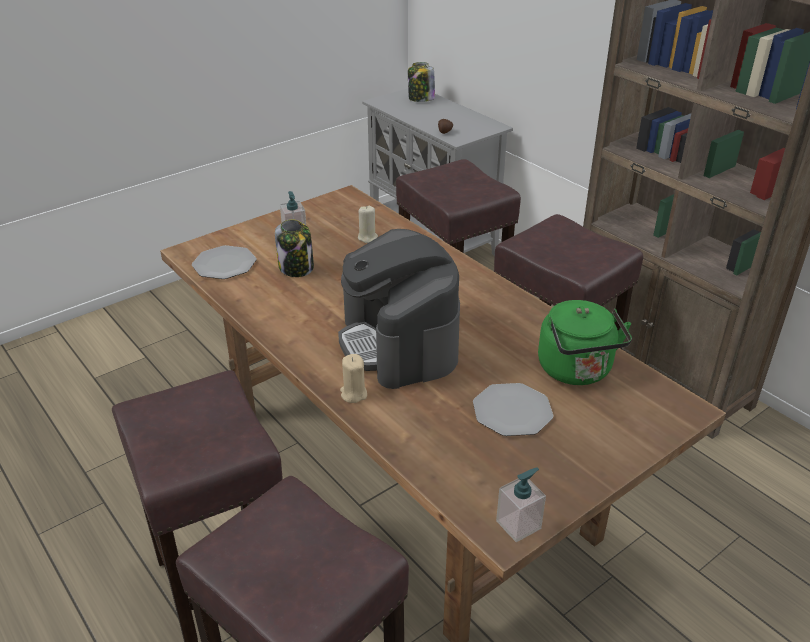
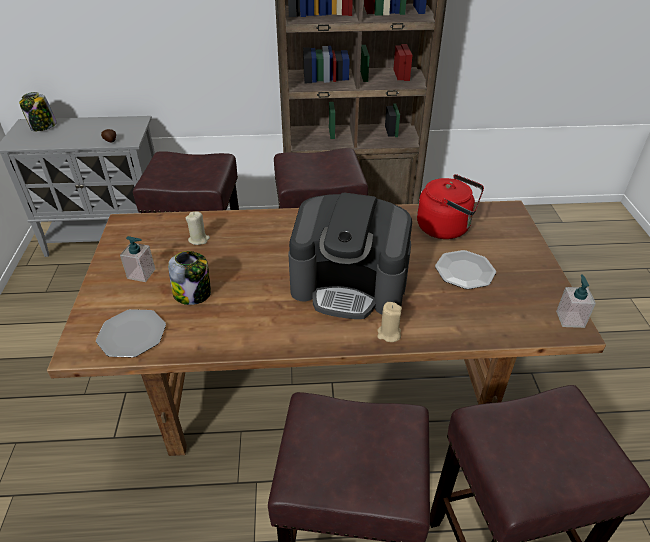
camera: 55 degrees left, 5 degrees up
(577, 371) = (446, 228): green kettle -> red kettle

